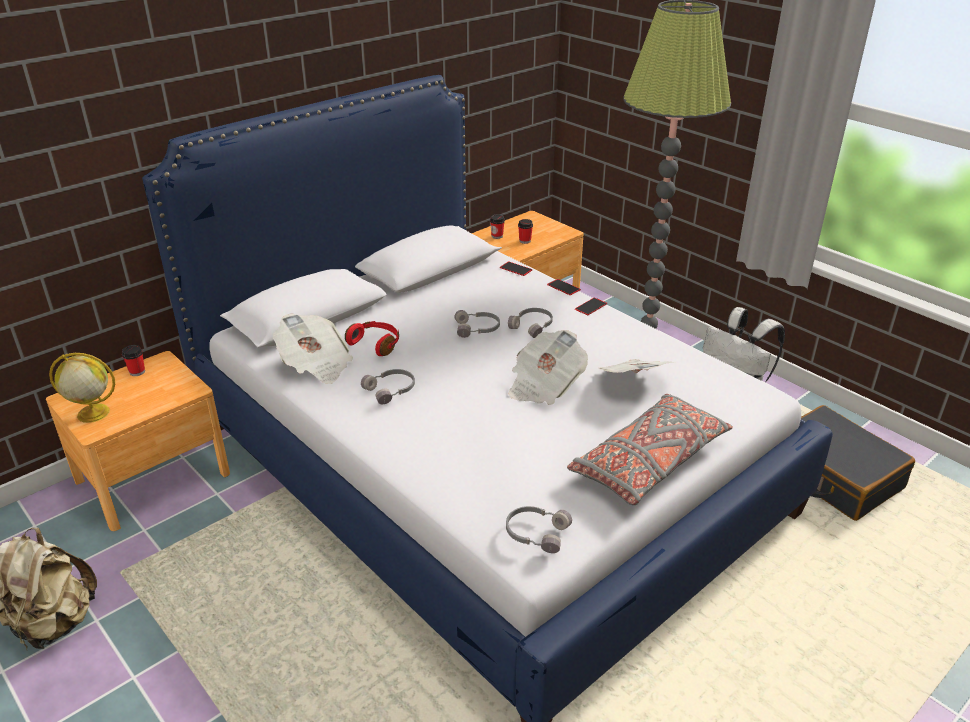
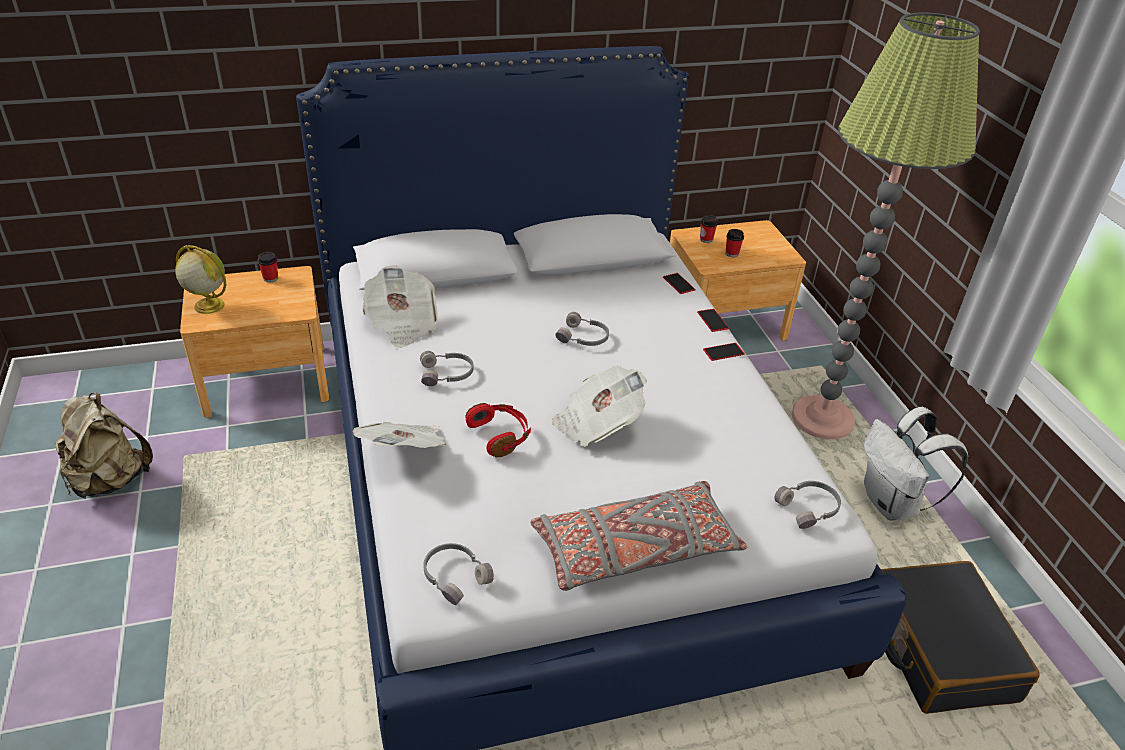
camera: 25 degrees right, 5 degrees up
(376, 344) = (473, 321): red headphones -> red headphones (500, 435)
(533, 326) = (642, 353): grey headphones -> grey headphones (809, 508)
(633, 382) = (695, 454): newspaper -> newspaper (405, 452)

